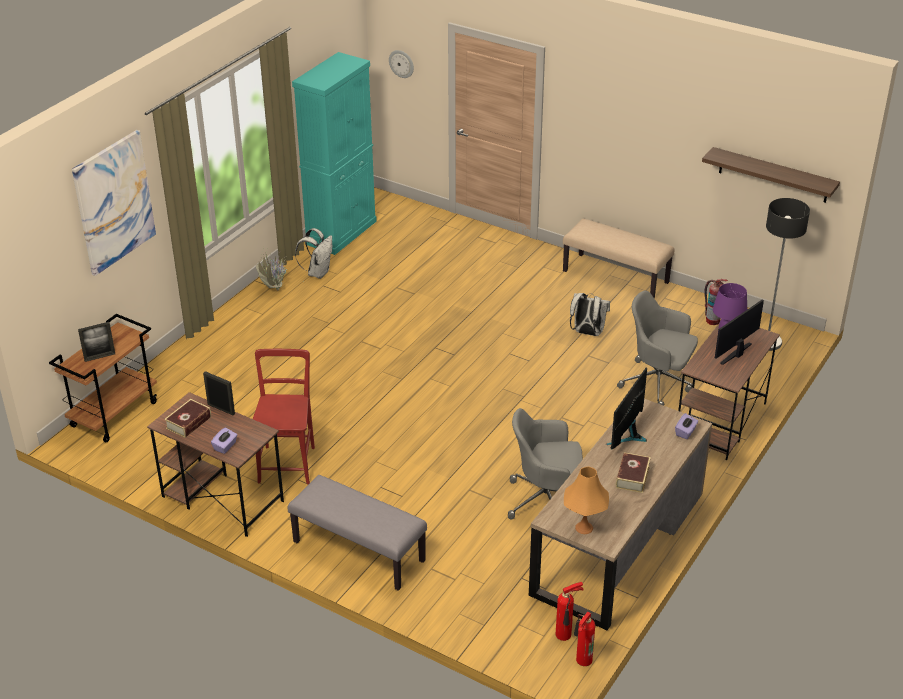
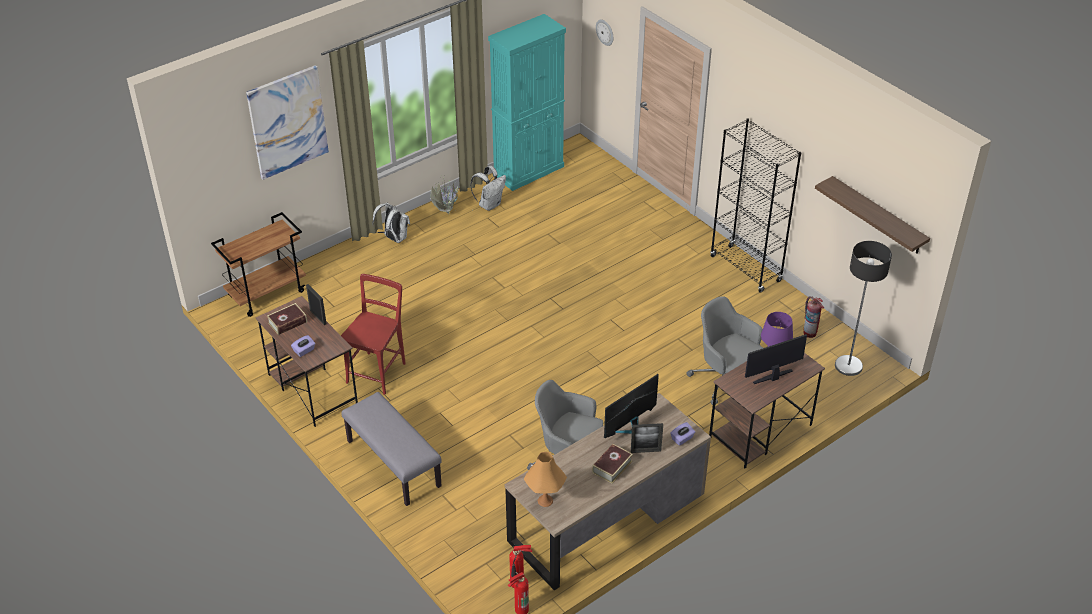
camera: 20 degrees right, 5 degrees up
(99, 357) = (253, 247): picture frame -> picture frame (645, 451)
(587, 333) = (689, 317): white backpack -> white backpack (394, 238)
(616, 277) = (745, 269): beige bench -> black bookcase

